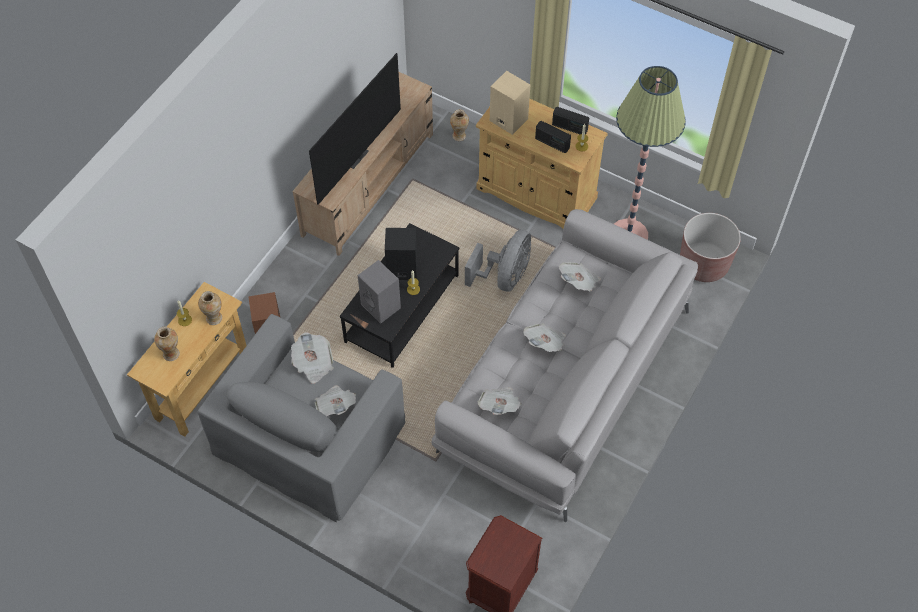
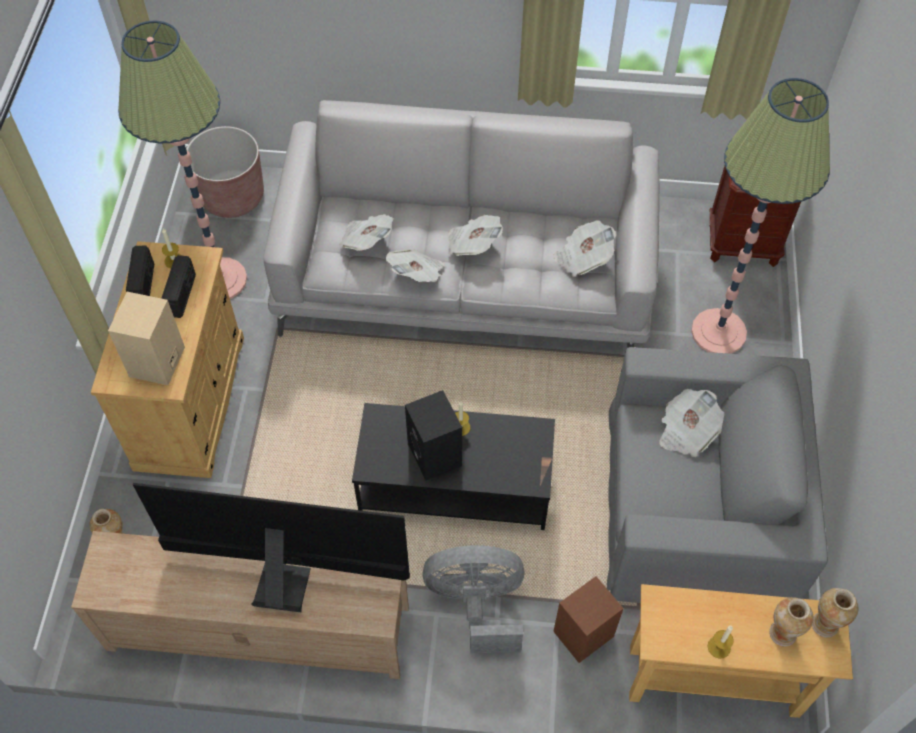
camera: 115 degrees left, 0 degrees up
(214, 319) = (691, 606): vase -> vase (825, 624)
(313, 364) = (645, 486): newspaper -> newspaper (417, 274)
(382, 306) = (507, 453): grey speaker -> none
(430, 523) = (718, 332): none -> floor lamp
(504, 277) = (347, 387): grey fan -> grey fan (477, 604)

